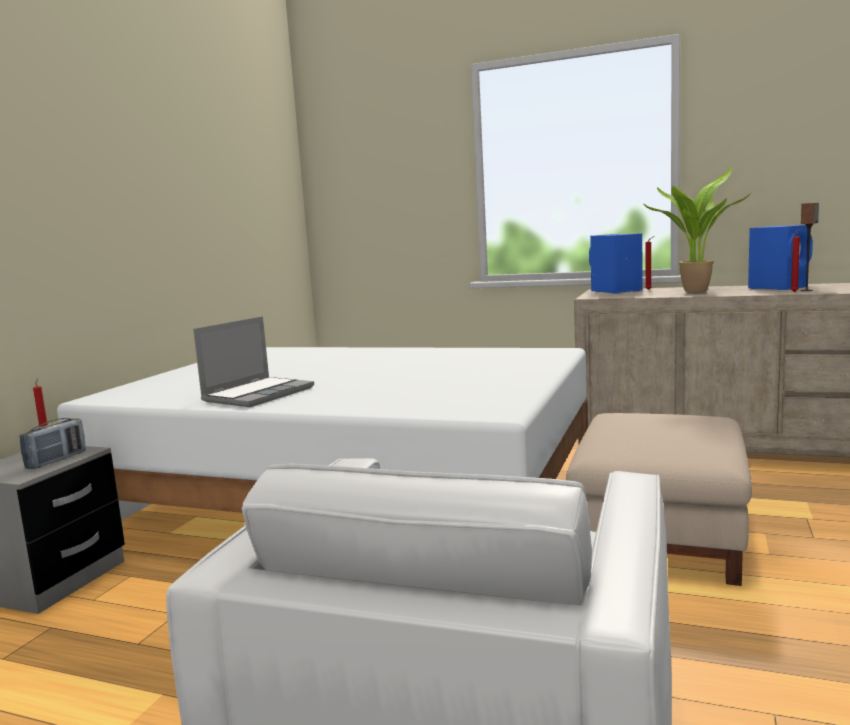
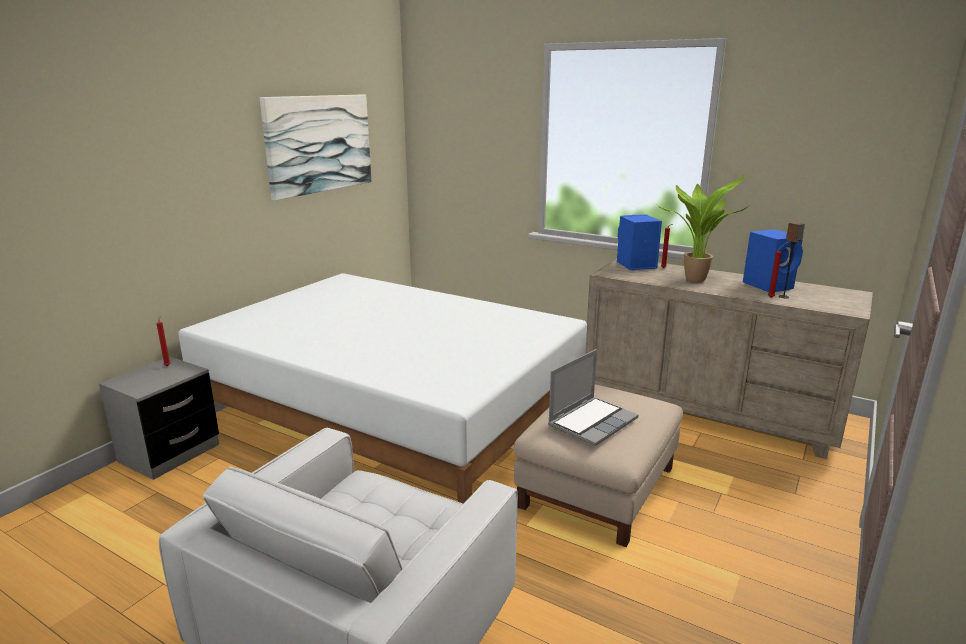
camera: 10 degrees right, 10 degrees up
(56, 460) = (169, 377): radio -> none
(215, 184) = (319, 144): none -> picture
(258, 394) = (312, 342): laptop -> laptop (592, 421)

